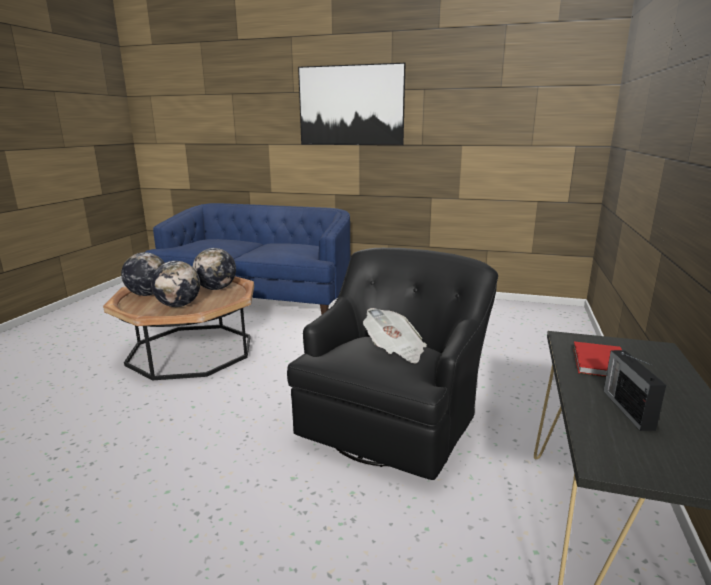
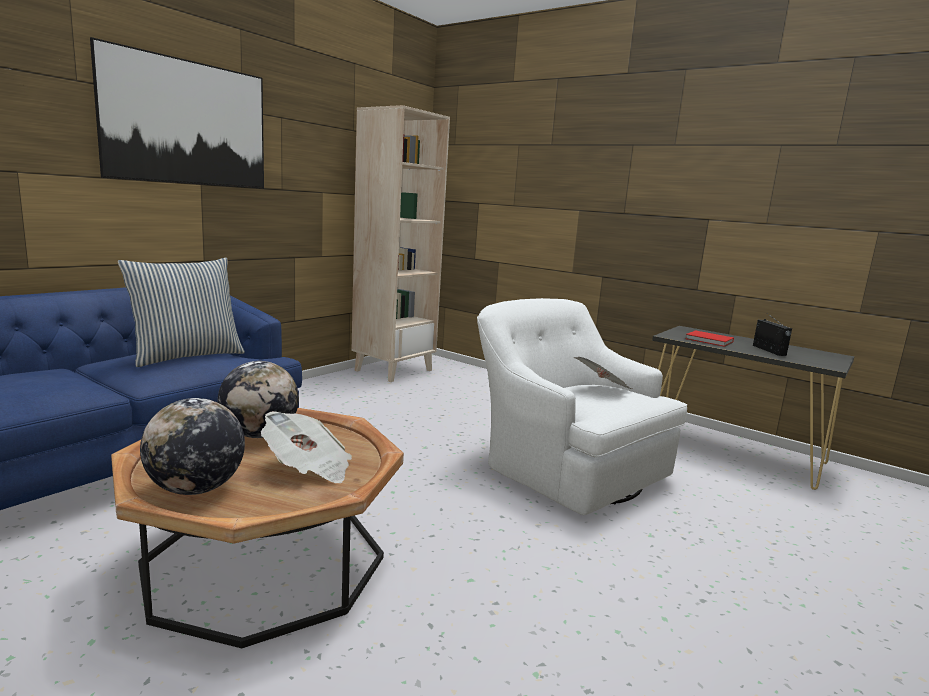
camera: 70 degrees left, 5 degrees down
(179, 305) = (308, 468): globe -> newspaper
(288, 248) = (186, 356): none -> pillow
(393, 417) = (565, 467): black armchair -> white armchair
(508, 310) = (393, 370): none -> beige bookcase
(627, 408) = (769, 350): radio -> radio turned 120 degrees counterclockwise

